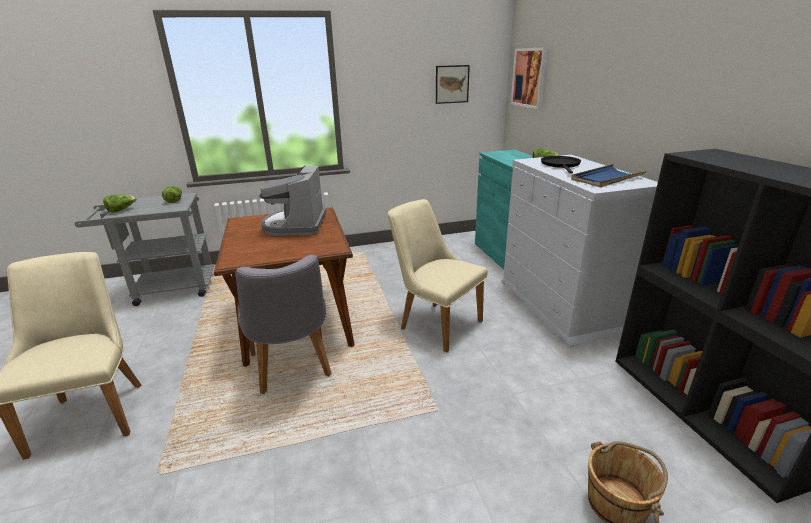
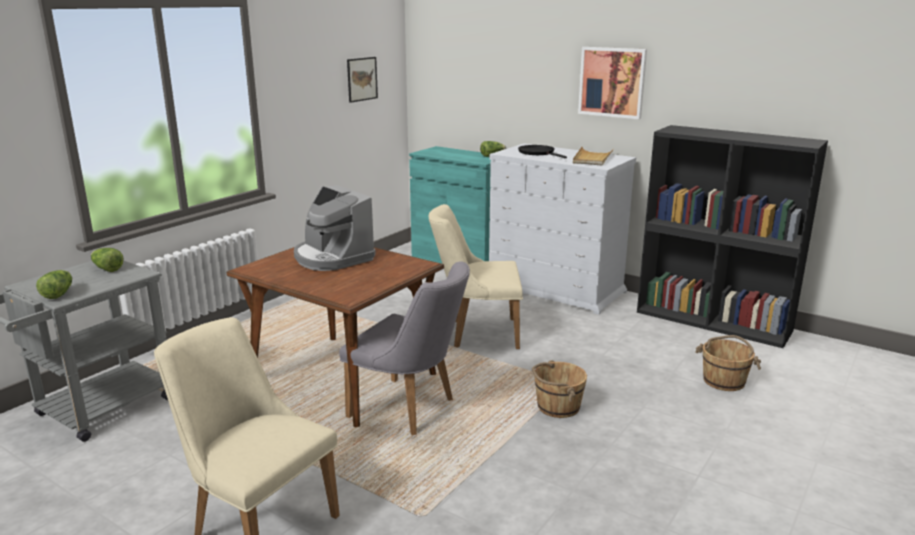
camera: 40 degrees left, 5 degrees down
(394, 429) = (557, 406): none -> brown bucket
(529, 77) = (445, 69): picture -> picture (612, 82)
(606, 178) = (592, 158): blue tray -> beige tray

